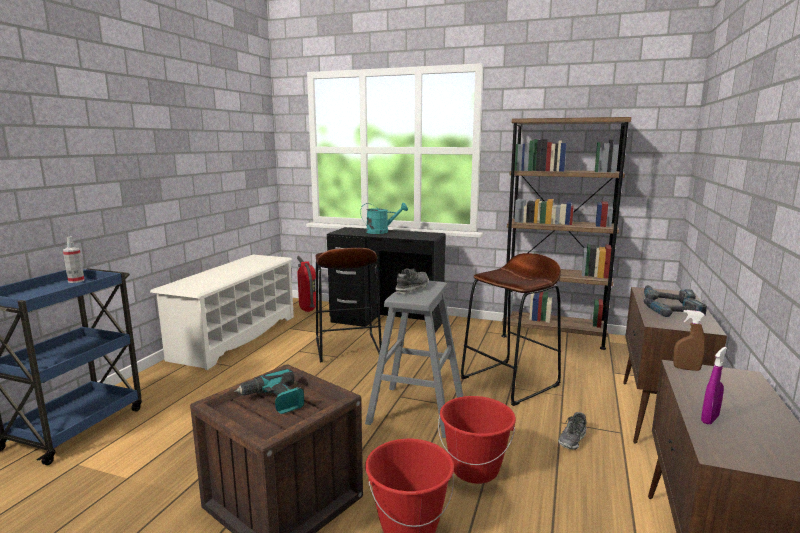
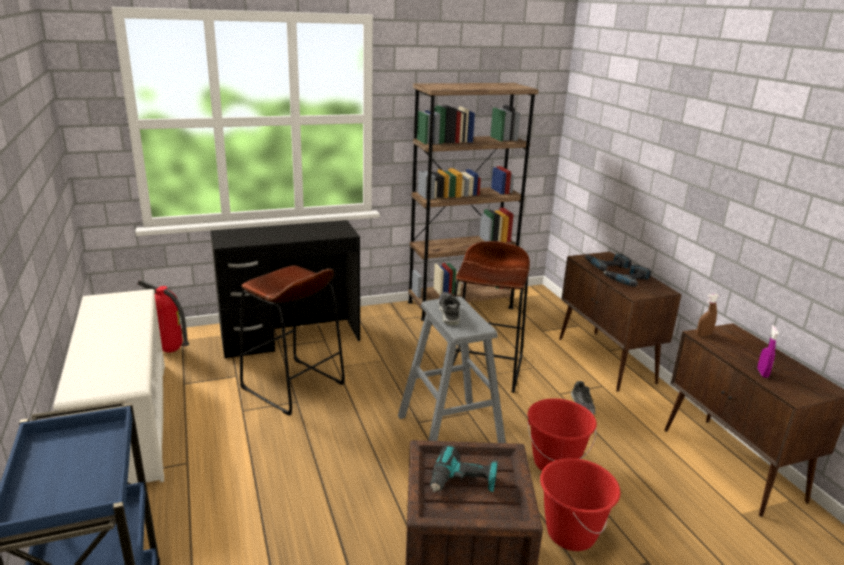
camera: 40 degrees left, 10 degrees up
(76, 281) = (55, 441): spray bottle -> none
(381, 232) = (275, 231): turquoise watering can -> none

